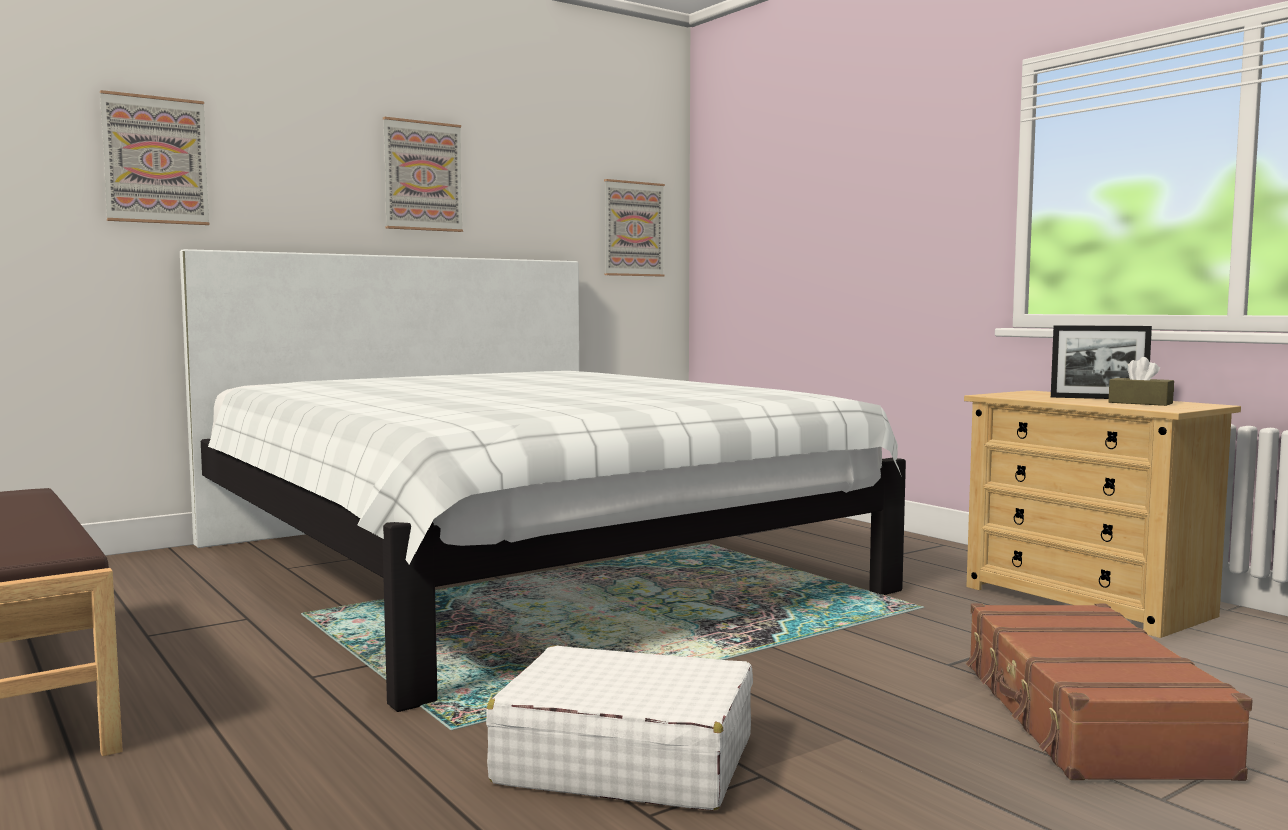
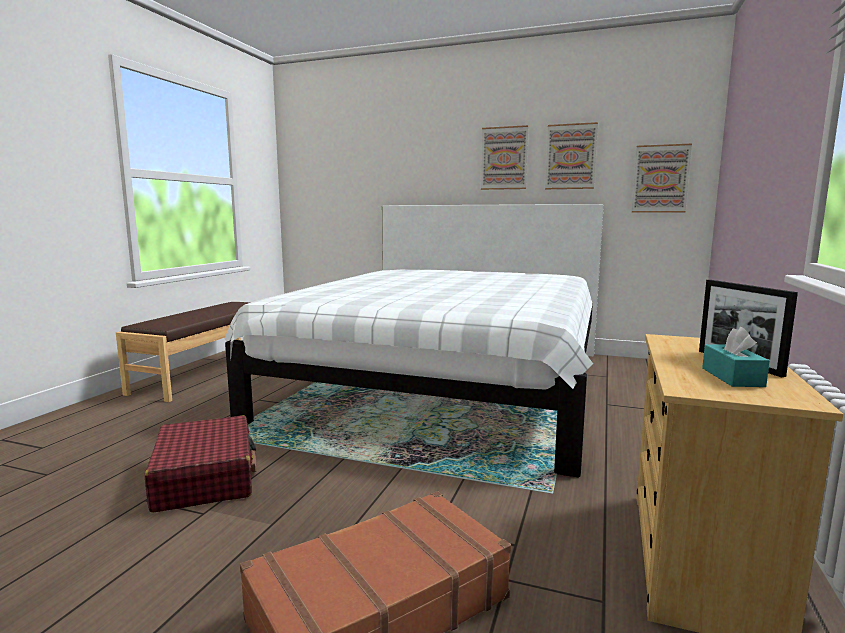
camera: 55 degrees right, 5 degrees up
(155, 160) = (377, 165): picture -> picture (571, 156)
(625, 760) = (205, 477): white suitcase -> red suitcase
(1140, 403) = (732, 377): brown tissue box -> turquoise tissue box

